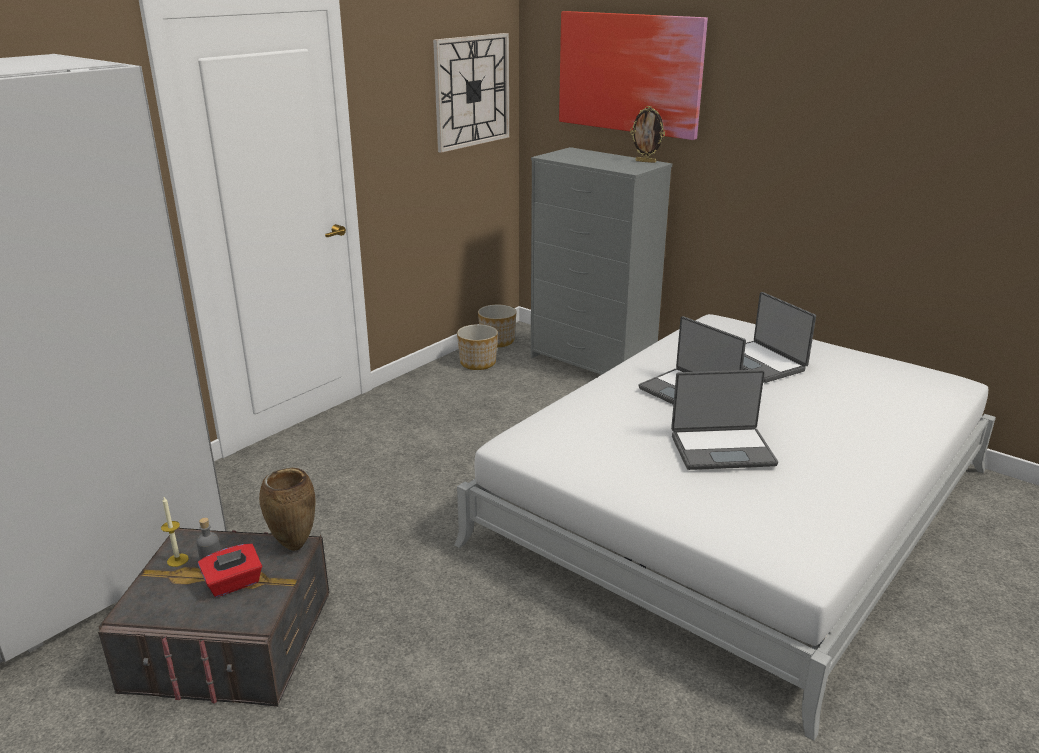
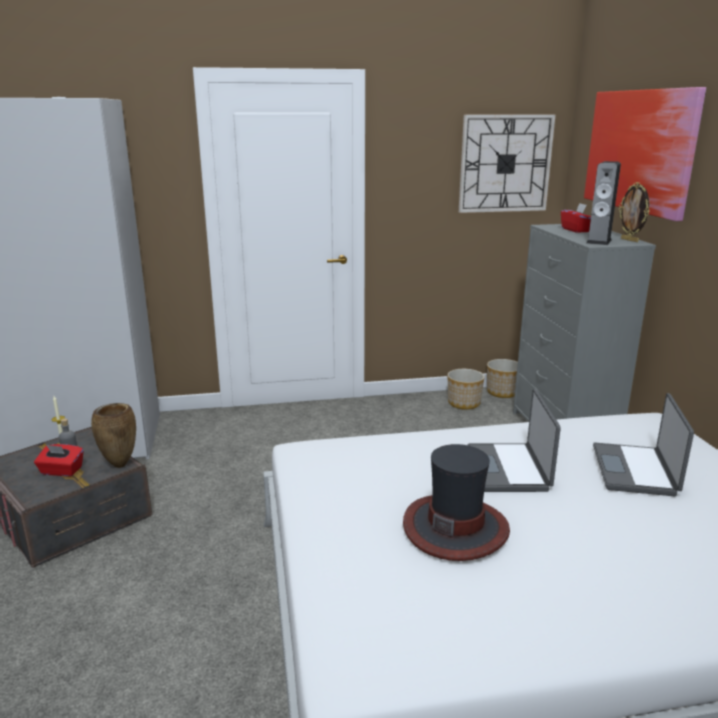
camera: 40 degrees right, 5 degrees down
(583, 157) = (576, 230): none -> red tissue box
(628, 167) = (599, 241): none -> speaker
(722, 449) = (455, 527): laptop -> hat

